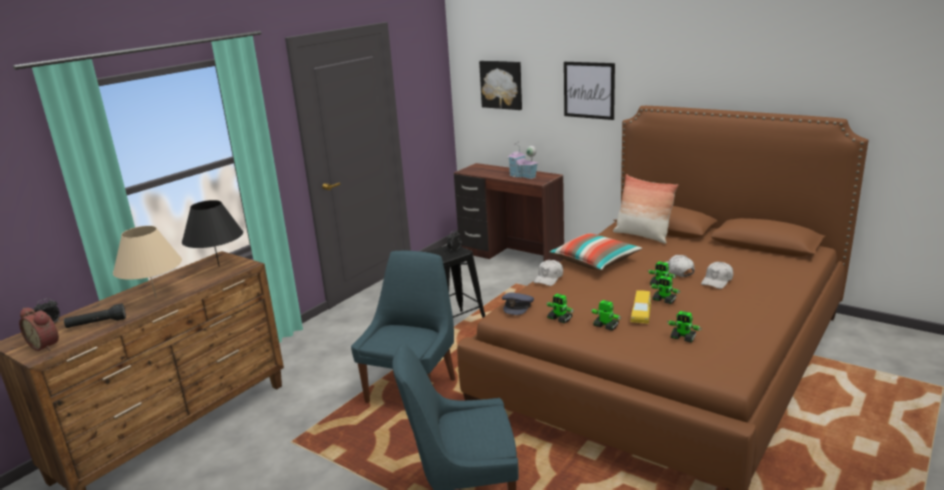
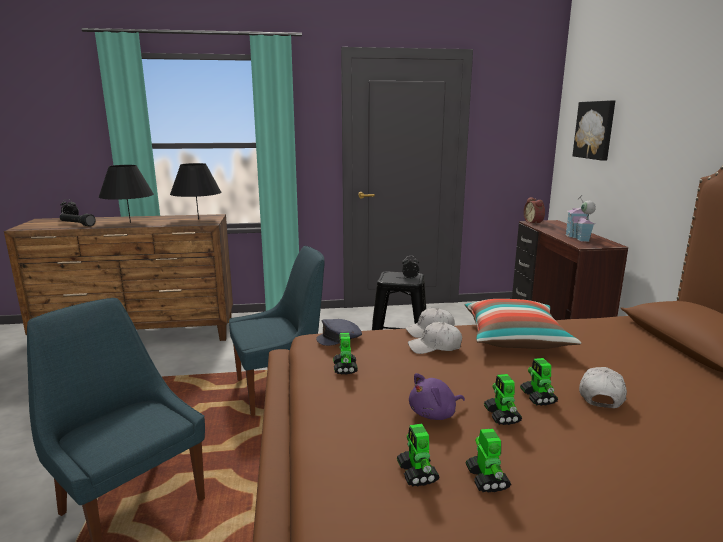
camera: 45 degrees right, 5 degrees down
(46, 345) = (38, 225): alarm clock -> alarm clock (534, 223)
(155, 297) = (130, 222): beige table lamp -> black table lamp
(589, 90) = (678, 135): picture -> none
(605, 326) = (368, 401): toy robot -> toy robot (486, 478)
(641, 314) = (435, 414): yellow toy car -> purple plush toy
(642, 236) = (640, 339): pillow -> none
(717, 281) = (641, 437): white cap -> white cap (435, 347)

